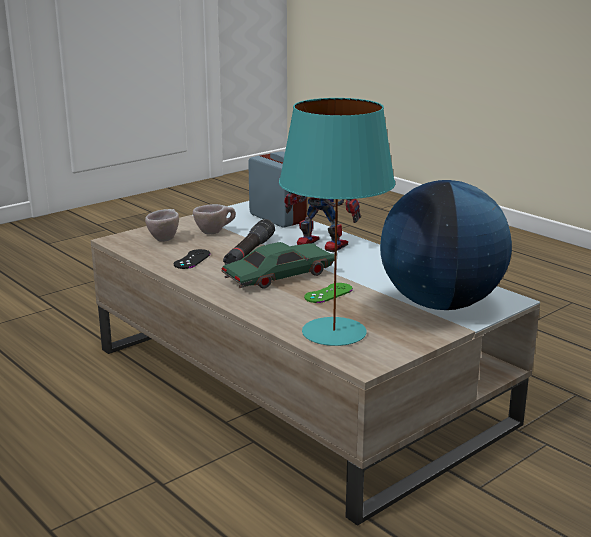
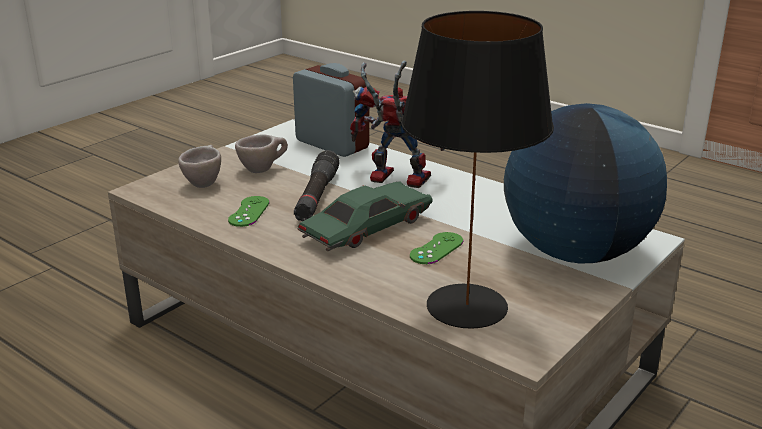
camera: 10 degrees left, 5 degrees up
(192, 259) = (249, 211): black game controller -> green game controller
(335, 332) = (468, 306): turquoise table lamp -> black table lamp

